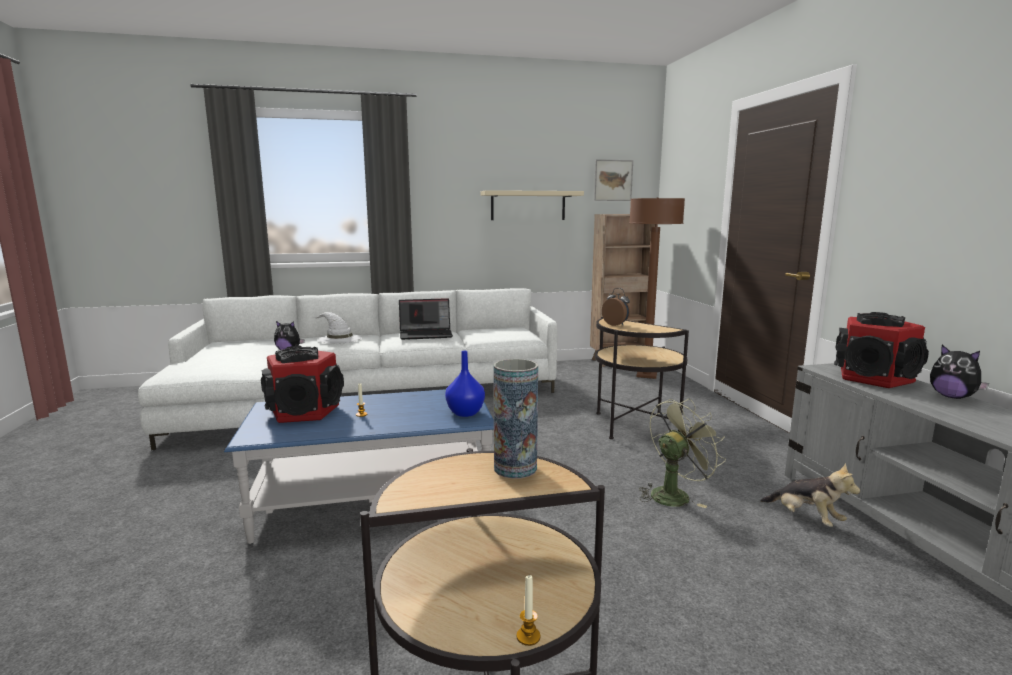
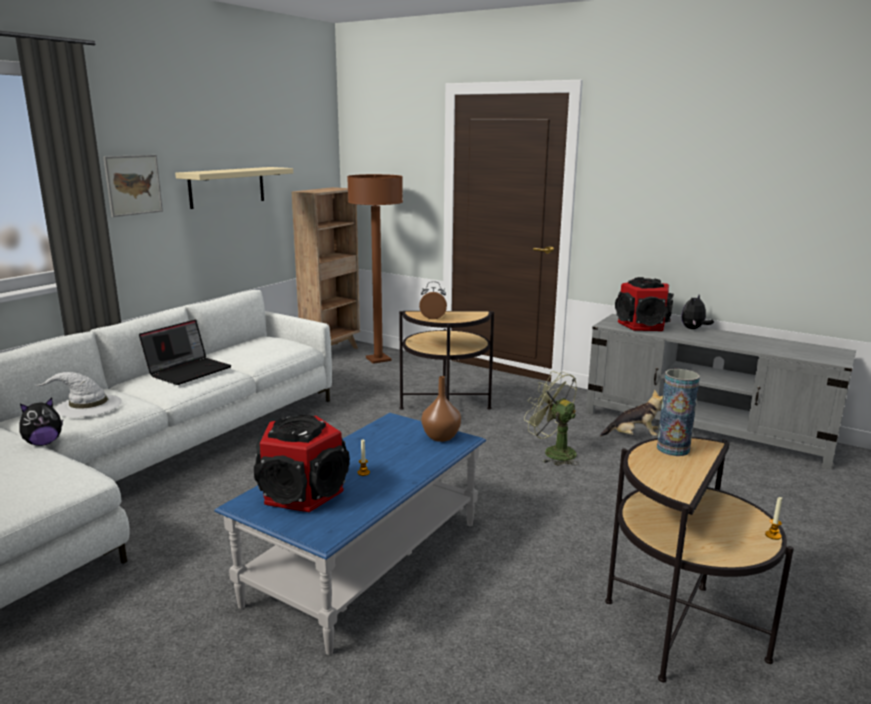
camera: 45 degrees left, 5 degrees up
(464, 413) = (440, 437): blue vase -> brown vase
(613, 180) = (302, 151): picture -> picture (133, 185)
(674, 494) = (553, 452): green fan -> green fan turned 60 degrees counterclockwise
(952, 397) = (693, 329): plush toy -> plush toy turned 120 degrees clockwise

